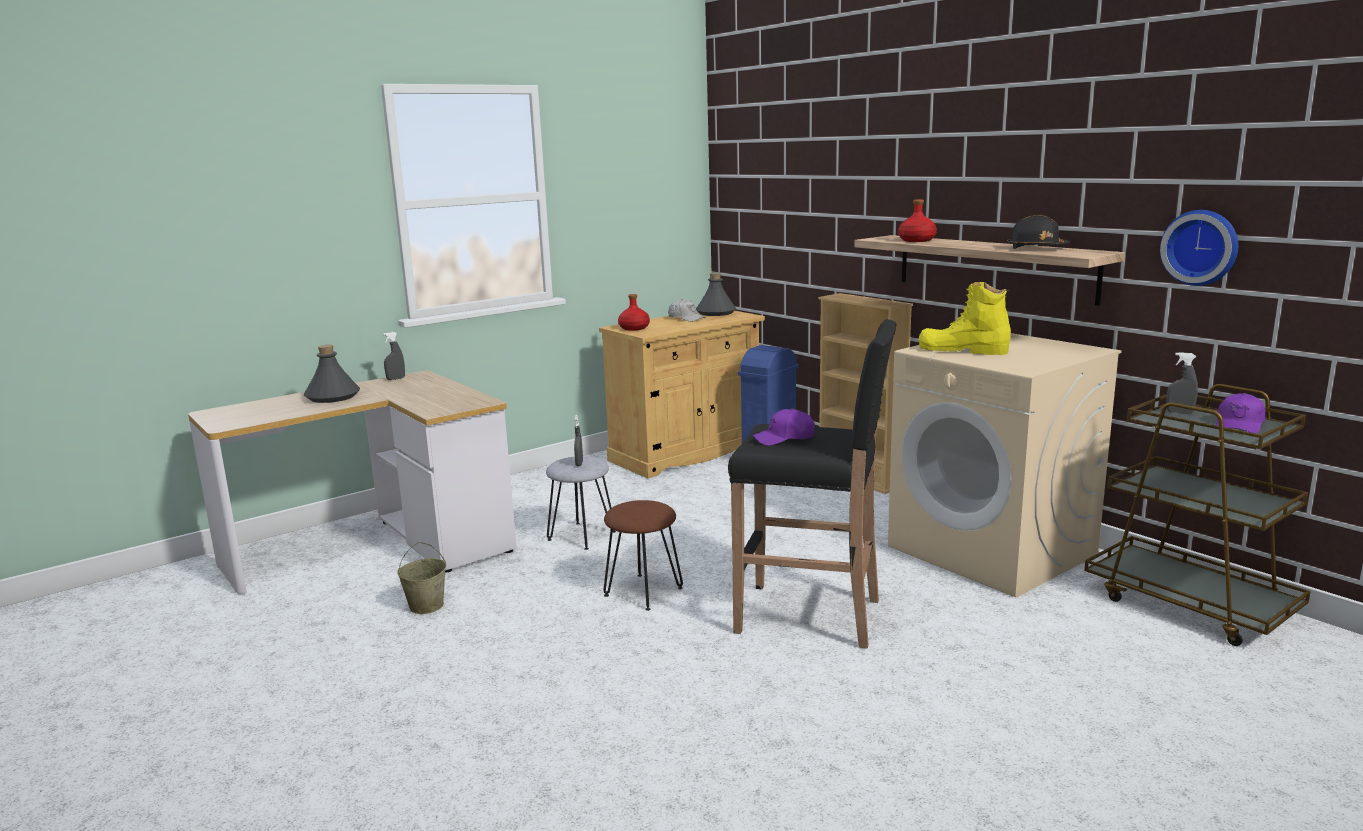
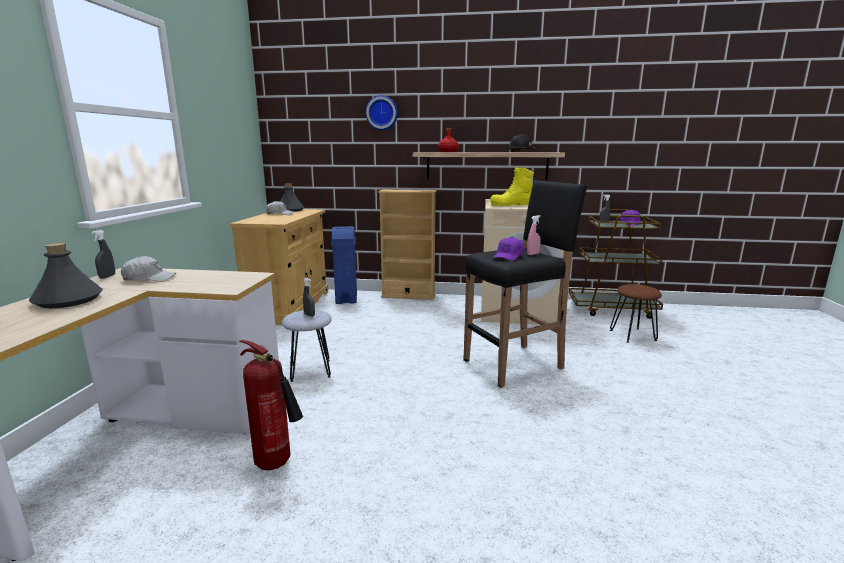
camera: 45 degrees left, 0 degrees up
(414, 387) = (149, 278): none -> white cap
(426, 605) = (277, 464): beige bucket -> fire extinguisher
(634, 328) = (260, 221): red bottle -> none
(644, 592) = (413, 387): brown stool -> brown stool (633, 335)
(832, 443) = (533, 254): none -> pink spray bottle
(1201, 247) = (596, 147): wall clock -> wall clock (382, 113)

